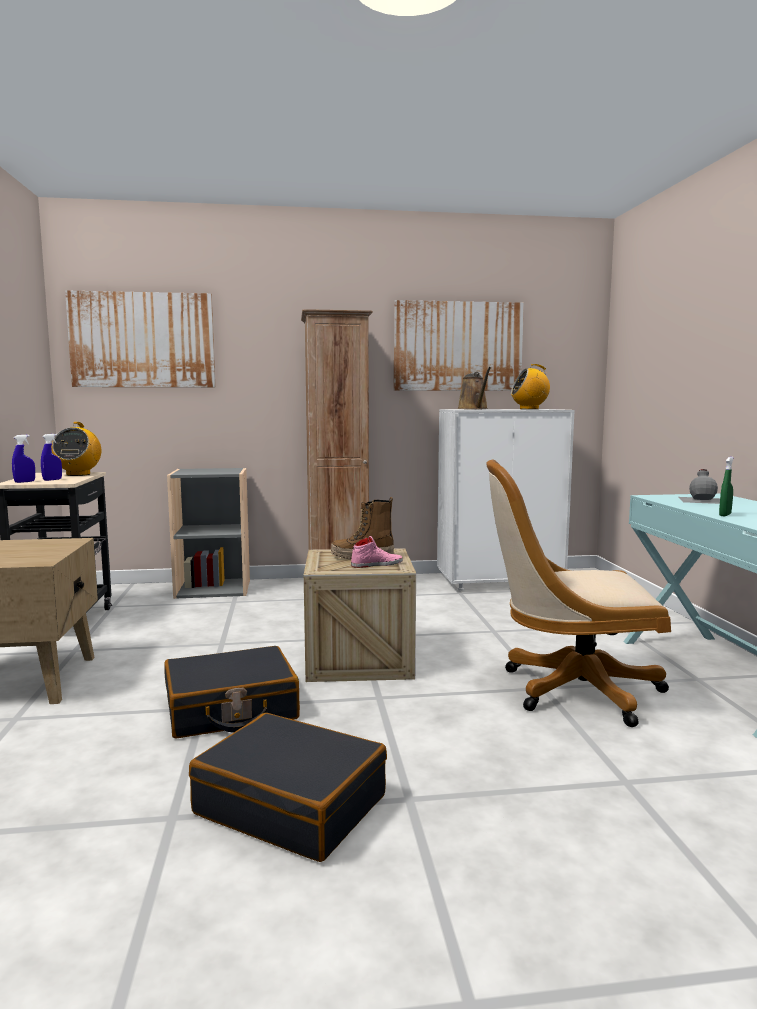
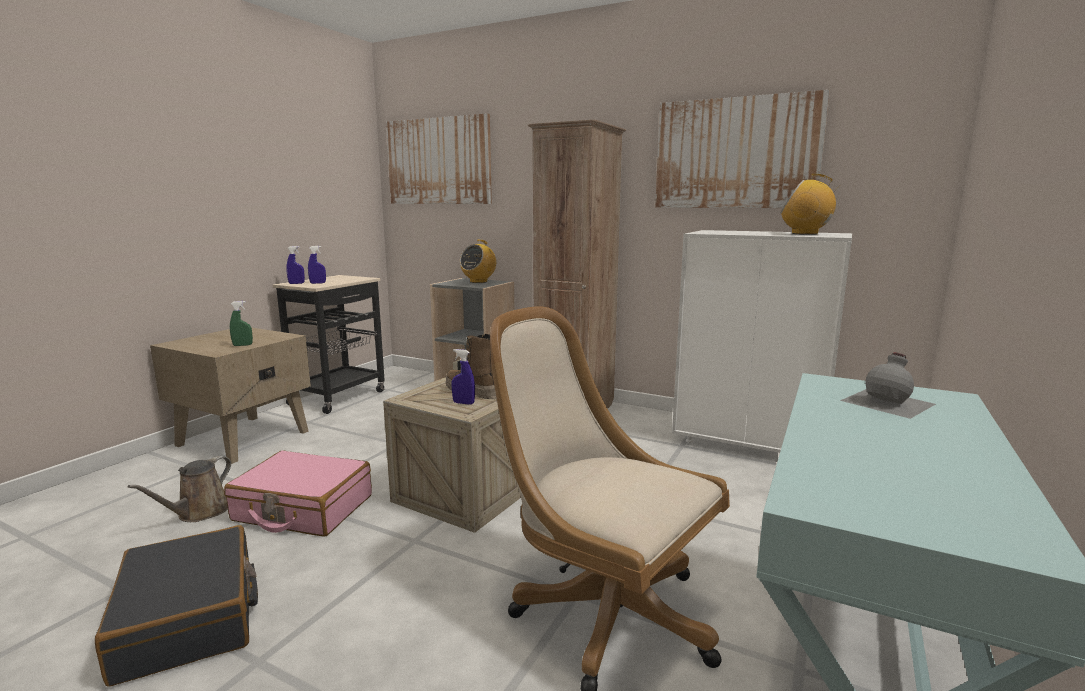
camera: 35 degrees right, 5 degrees up
(78, 474) = (352, 279): radio -> radio (478, 281)
(231, 709) = (303, 508): black suitcase -> pink suitcase
(376, 564) = (463, 403): pink shoe -> blue spray bottle
(474, 409) = (727, 232): brown watering can -> brown watering can (199, 513)
(725, 515) = (822, 440): green spray bottle -> green spray bottle (242, 345)

